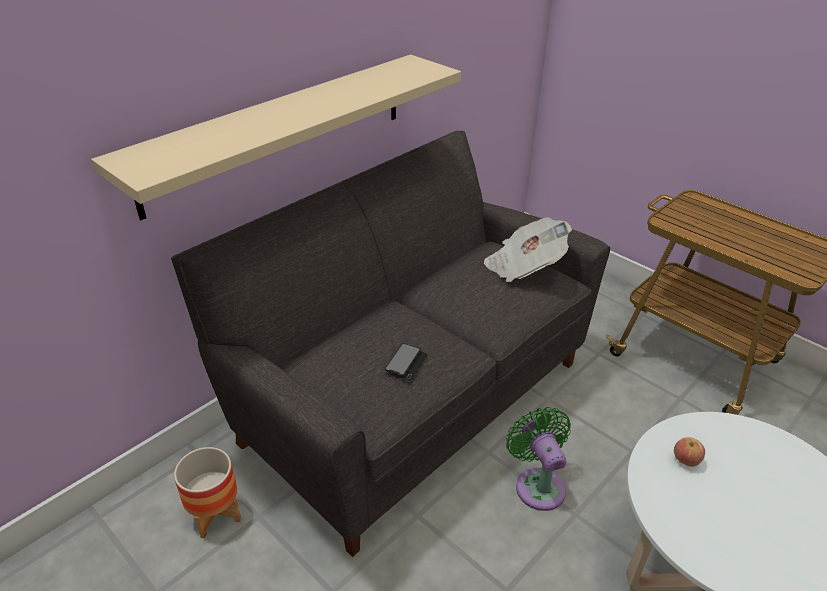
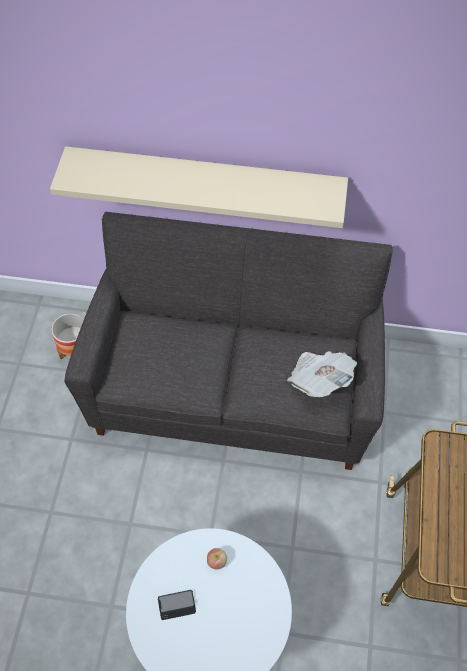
camera: 55 degrees right, 20 degrees up
(406, 363) = (166, 370): phone -> phone (177, 605)
(538, 484) = (218, 502): green fan -> none

